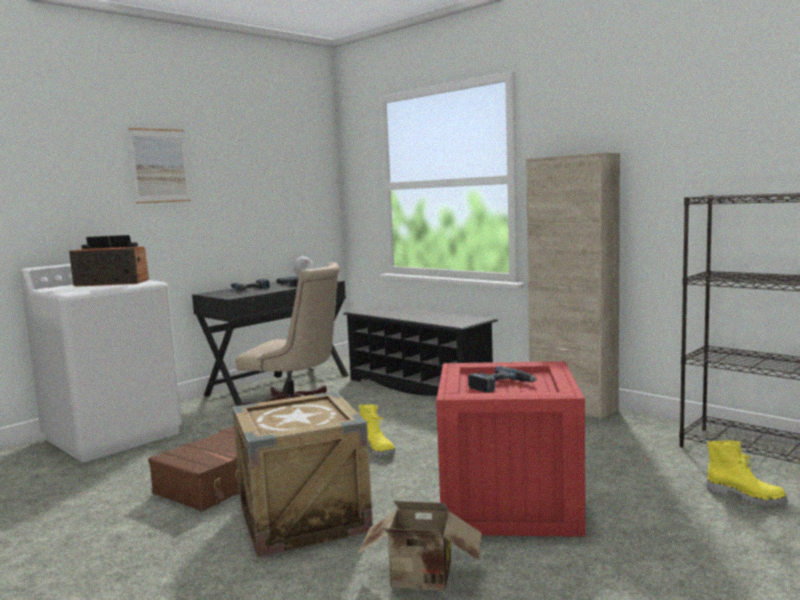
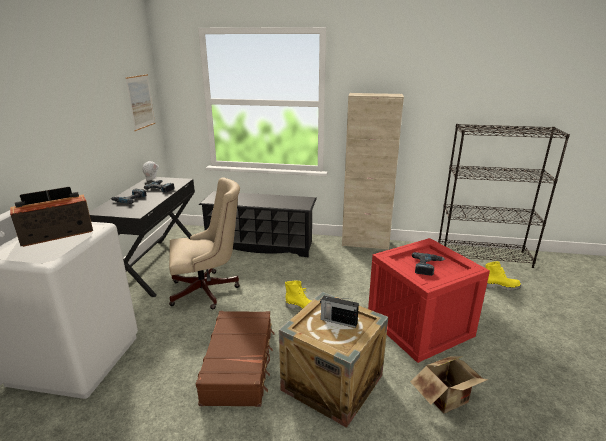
camera: 35 degrees left, 15 degrees up
(160, 166) = (41, 101): picture -> picture (140, 102)
(306, 415) = (338, 321): none -> radio

